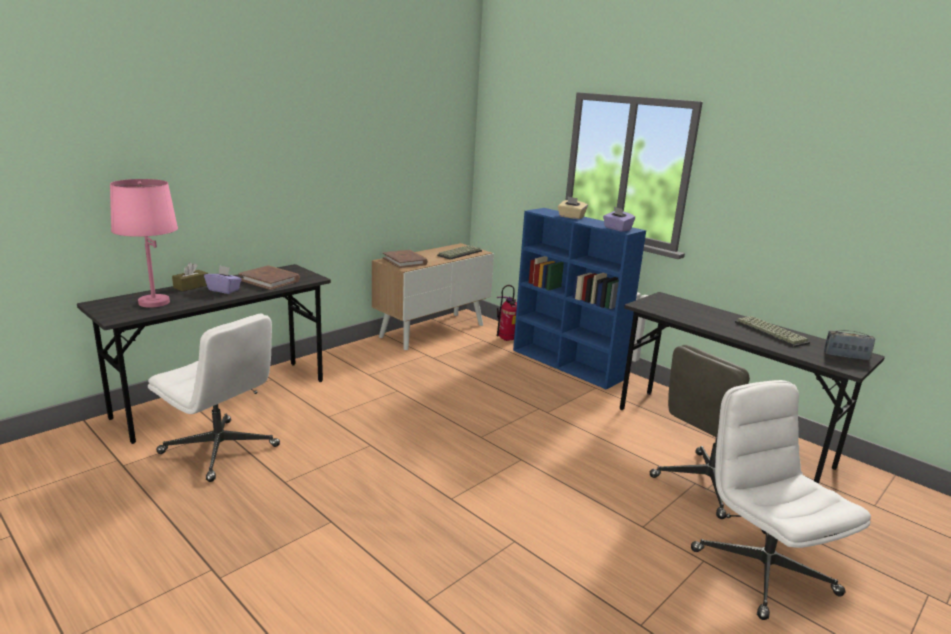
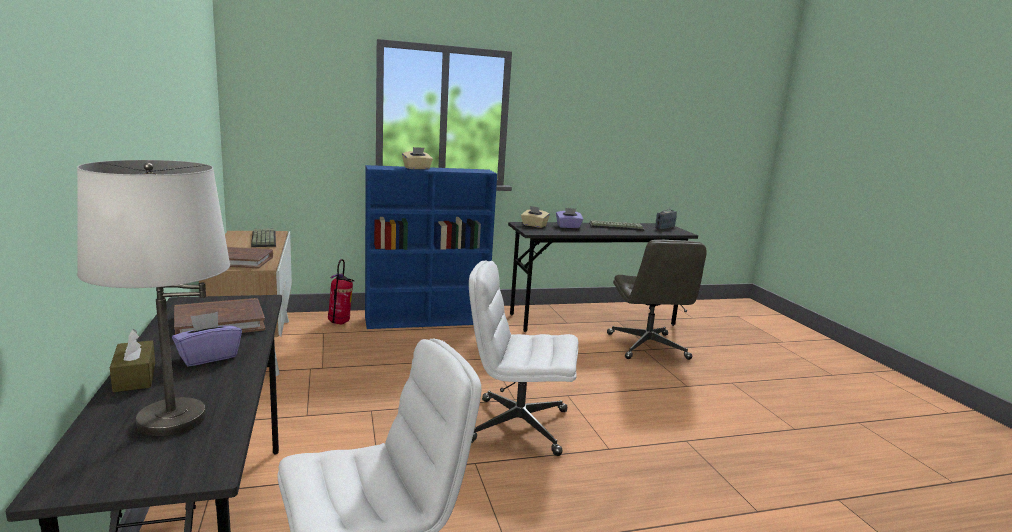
camera: 60 degrees left, 5 degrees down
(153, 302) = (171, 420): pink table lamp -> white table lamp
(617, 229) = (476, 171): purple tissue box -> purple tissue box (568, 227)
(670, 301) = (534, 225): none -> beige tissue box
(761, 570) = (746, 371): white office chair -> white office chair (517, 426)

